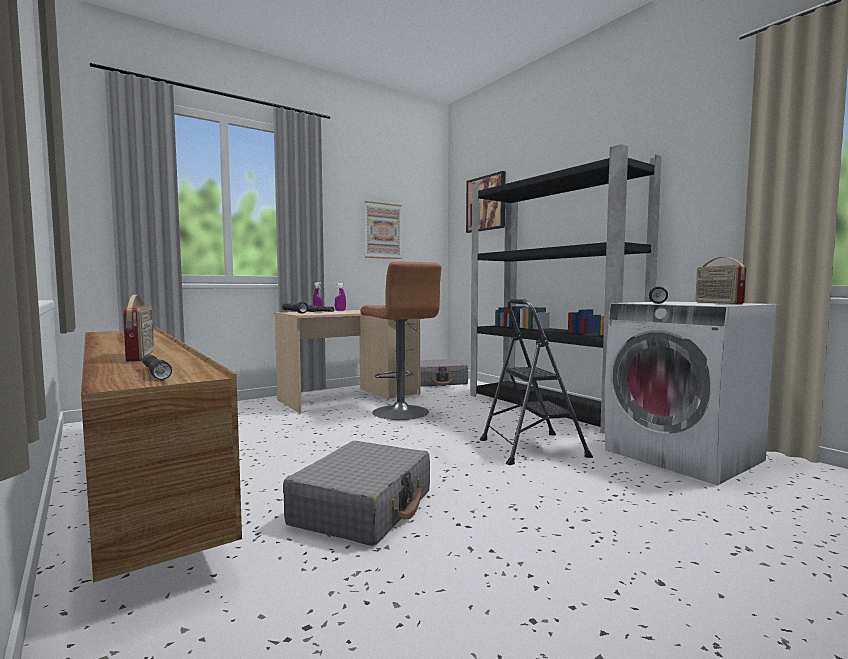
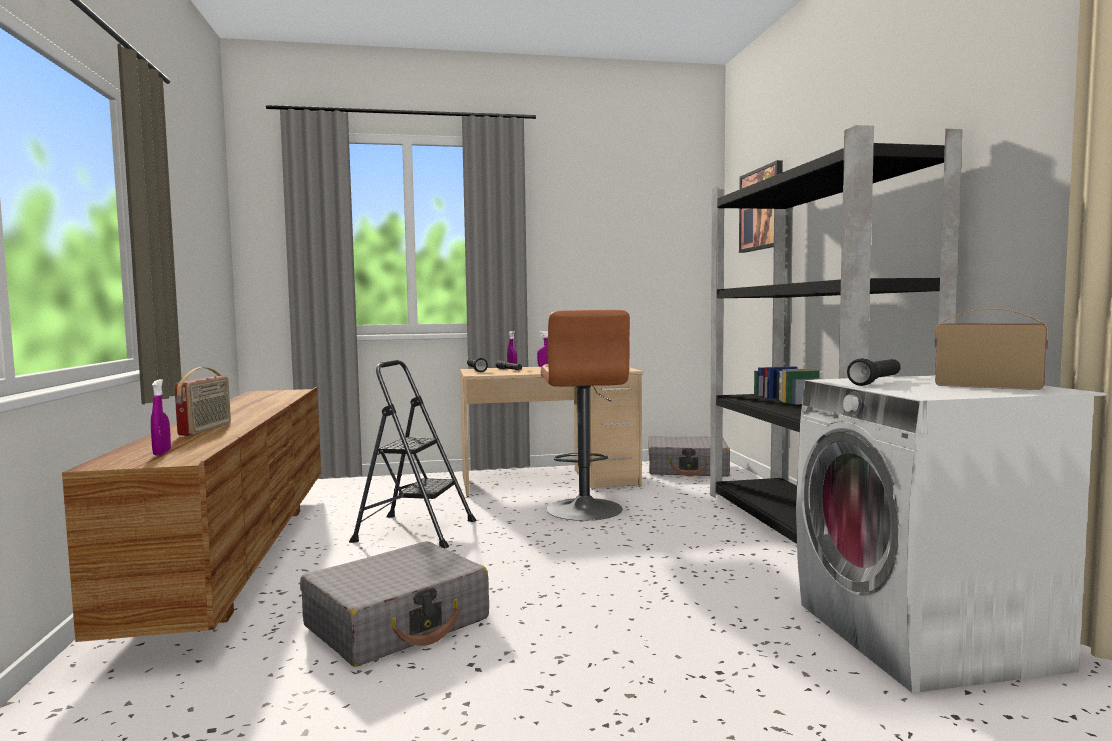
camera: 25 degrees right, 0 degrees up
(155, 373) = (162, 453): black flashlight -> purple spray bottle
(382, 231) = (617, 257): picture -> none
(530, 448) = (691, 583): black step ladder -> black step ladder (412, 530)
(717, 303) = (987, 386): radio -> radio turned 105 degrees clockwise

